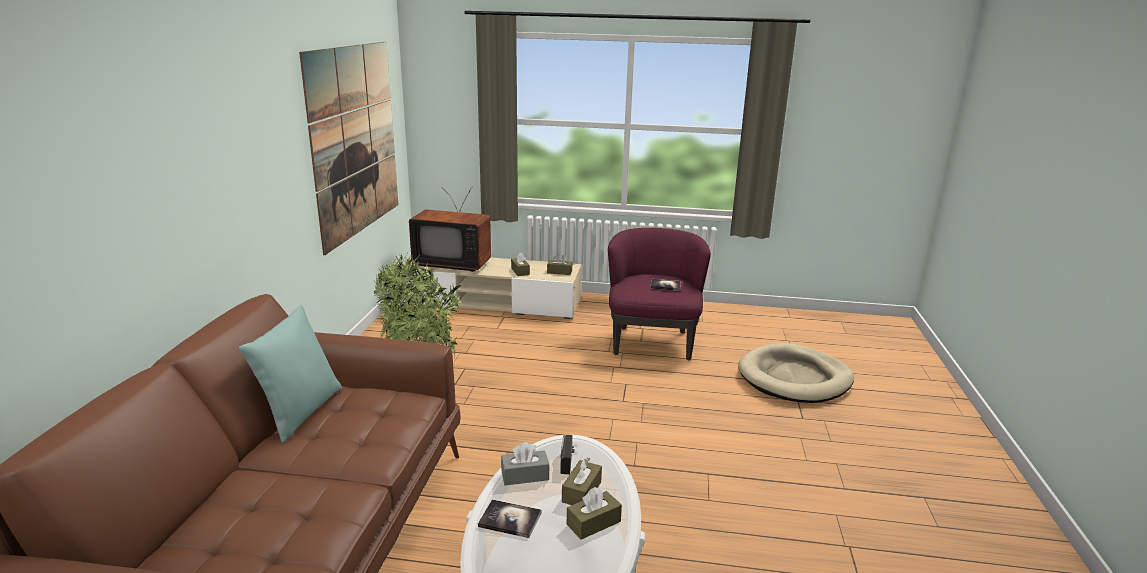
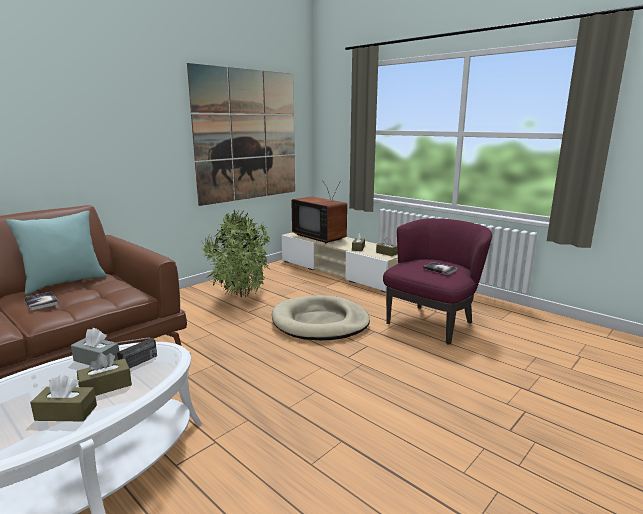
camera: 35 degrees right, 5 degrees down
(510, 520) = (29, 384): book -> book (41, 302)
(794, 378) = (546, 390): beige dog bed -> beige dog bed (320, 322)

